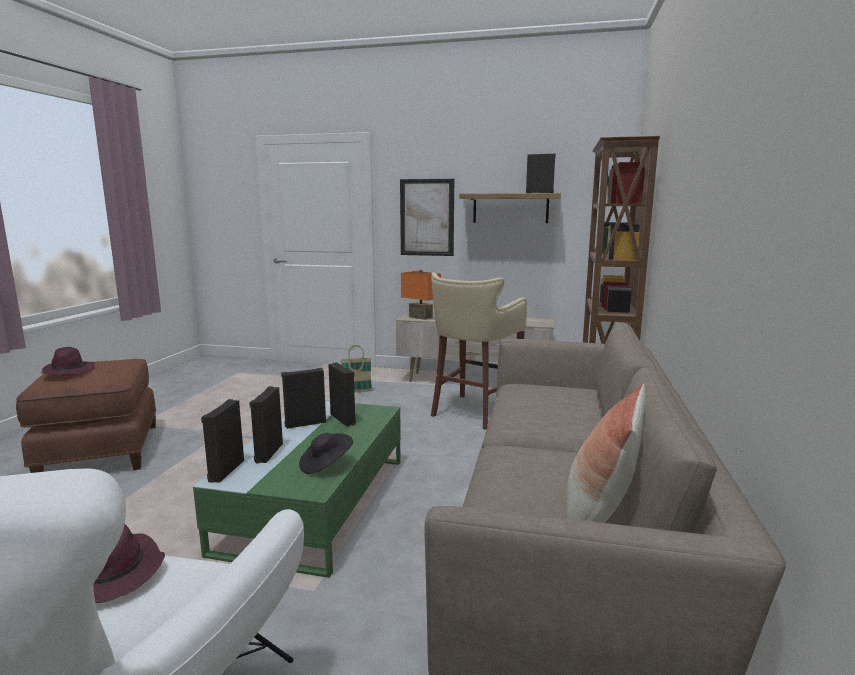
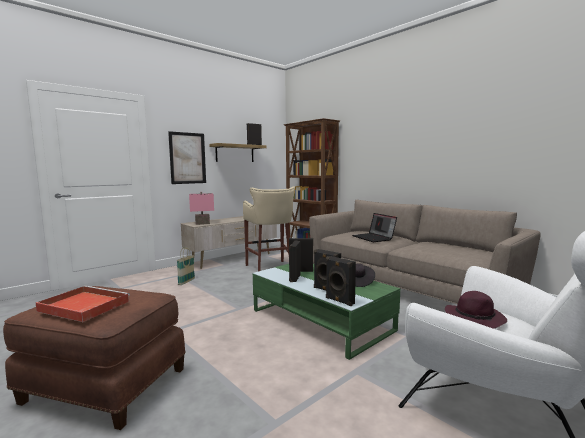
camera: 55 degrees left, 5 degrees down
(68, 371) = (83, 306): purple hat -> red tray
(419, 317) = (202, 223): orange table lamp -> pink table lamp
(545, 412) = (374, 238): none -> laptop
(599, 517) = (470, 250): pillow -> none

